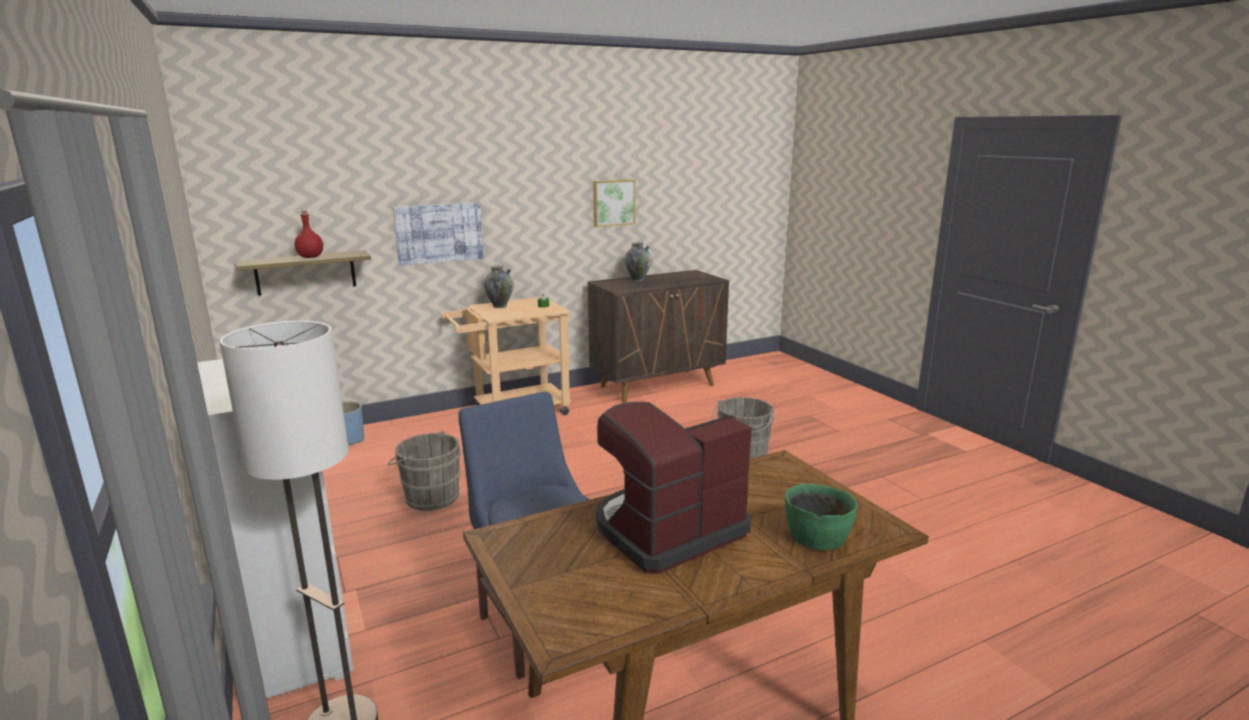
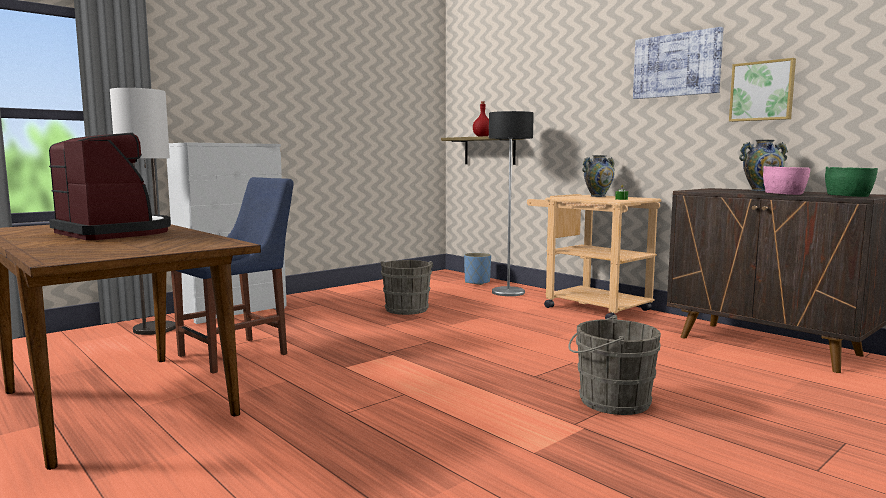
camera: 75 degrees right, 10 degrees down
(417, 433) = (508, 292): none -> floor lamp
(439, 233) = (574, 124): picture -> picture (676, 65)
(675, 282) = (784, 194): none -> pink bowl
(816, 536) = (68, 249): green bowl -> green bowl (848, 196)

